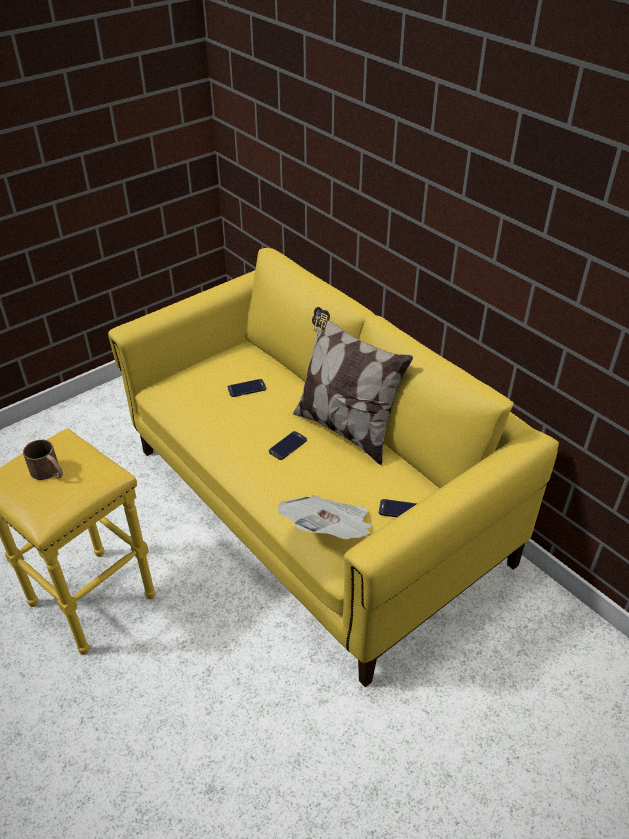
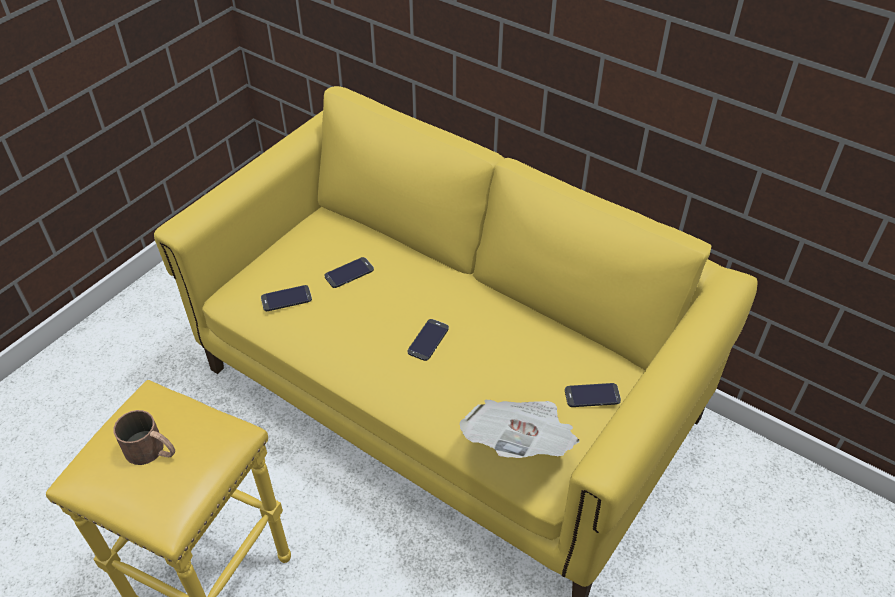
camera: 15 degrees left, 5 degrees up
(194, 398) = (286, 298): none -> phone
(345, 428) = (489, 303): pillow -> none

